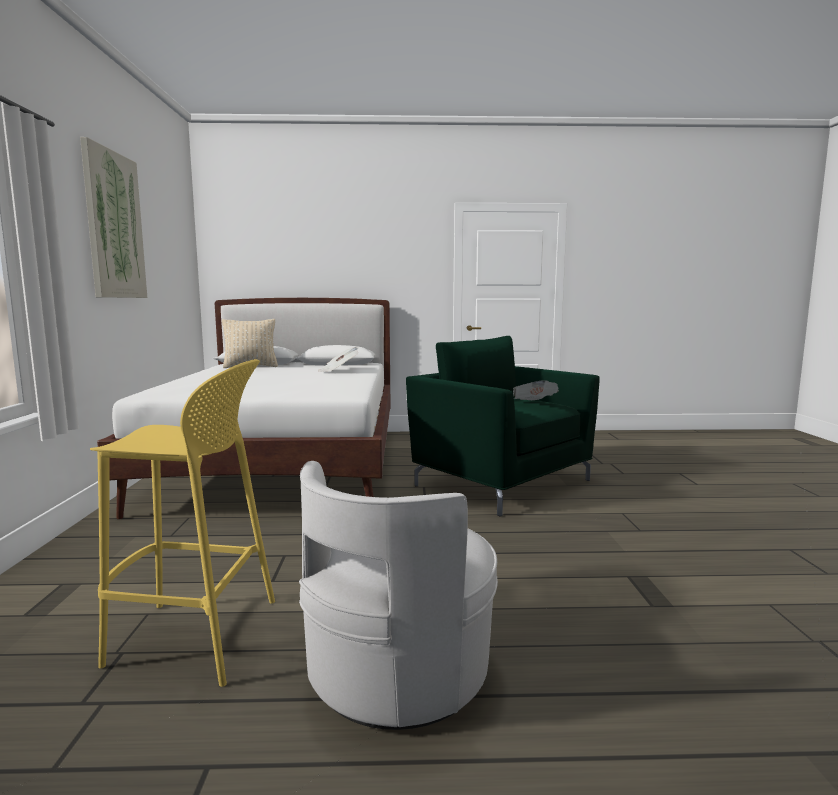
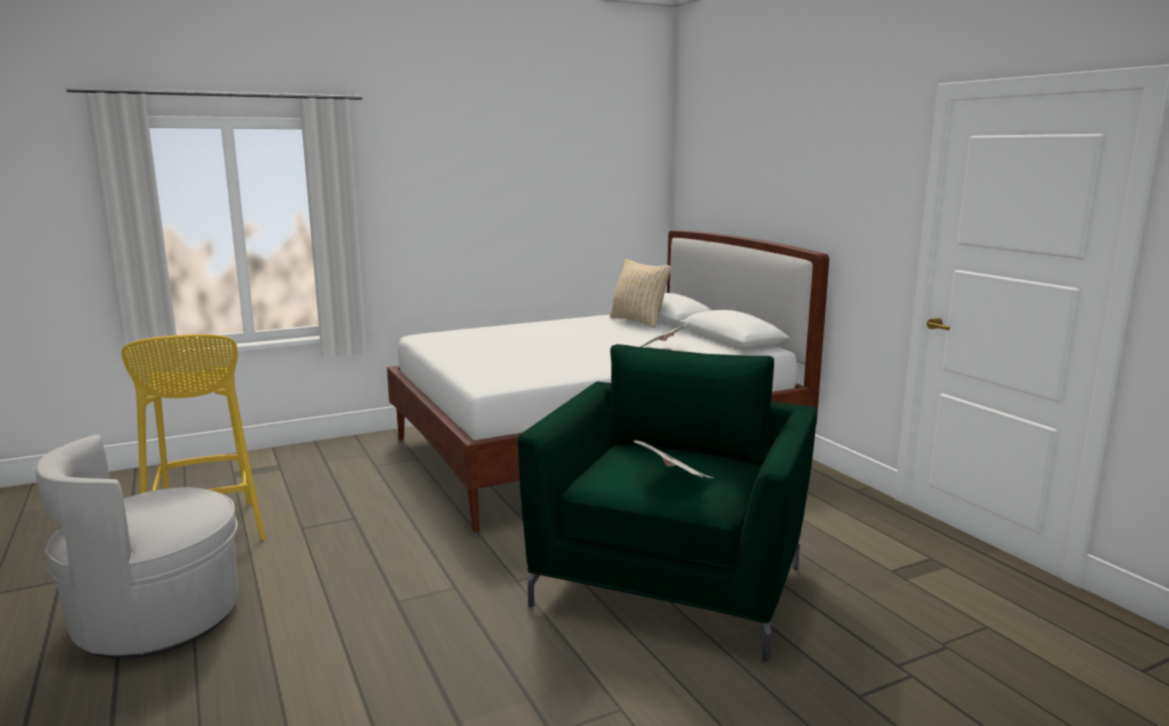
camera: 65 degrees right, 5 degrees up
(114, 225) = (478, 165): picture -> none
(399, 669) = (159, 617): white armchair -> white armchair turned 45 degrees counterclockwise

